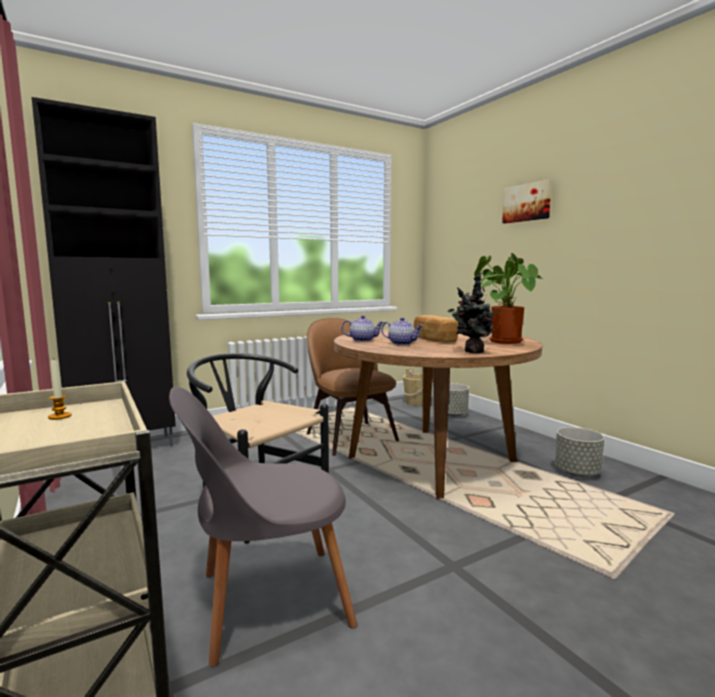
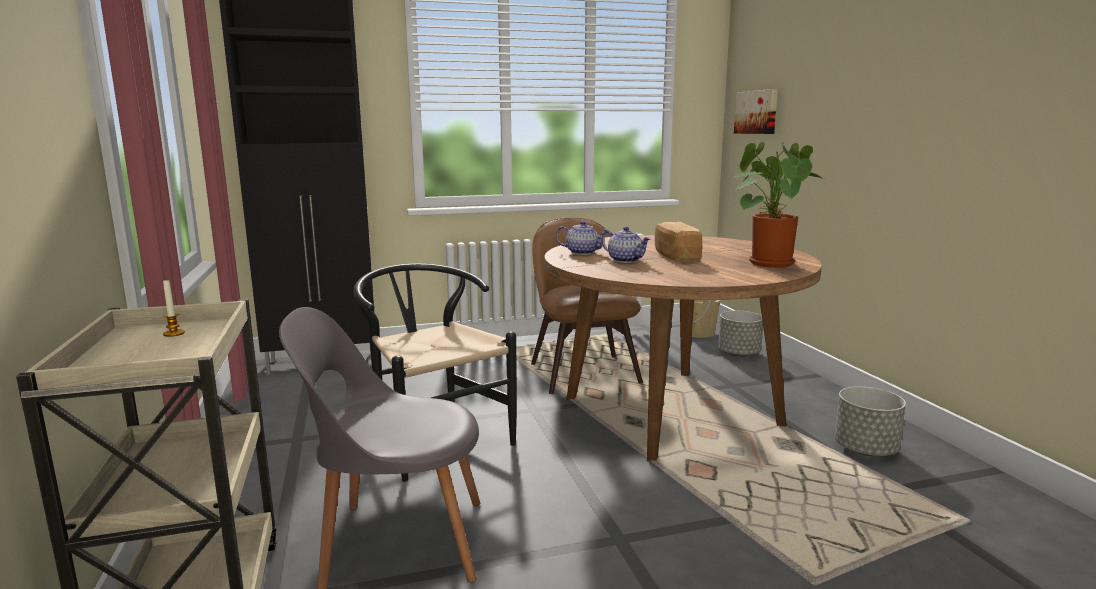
camera: 15 degrees right, 5 degrees up
(472, 352) = (700, 278): potted plant -> none
(527, 203) = (853, 56): picture -> picture (757, 112)

